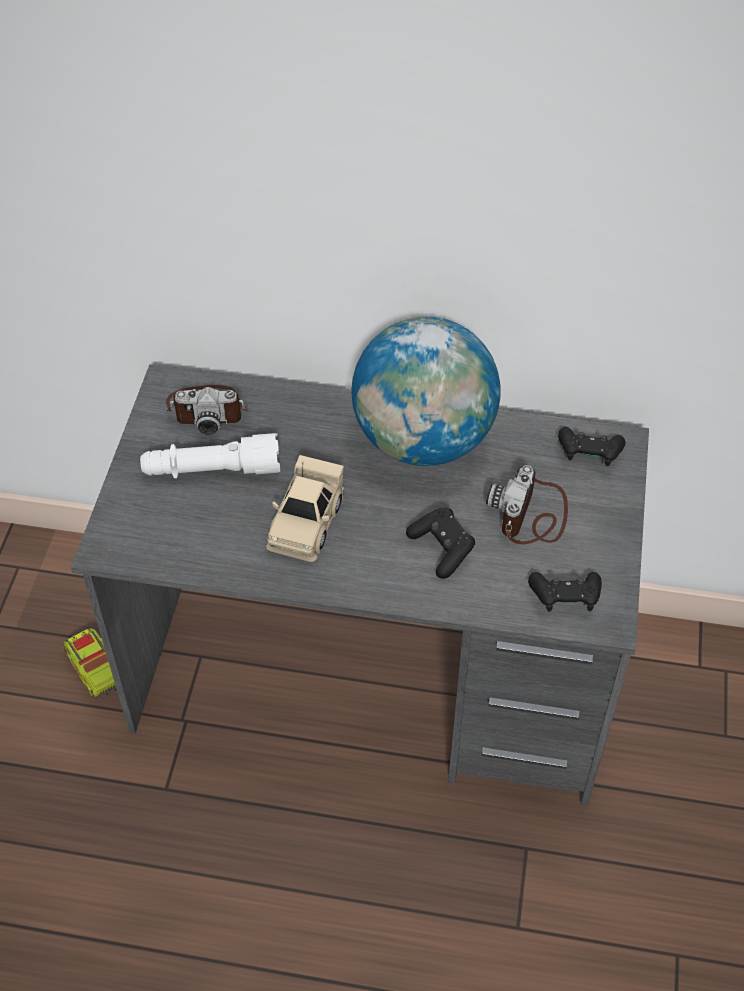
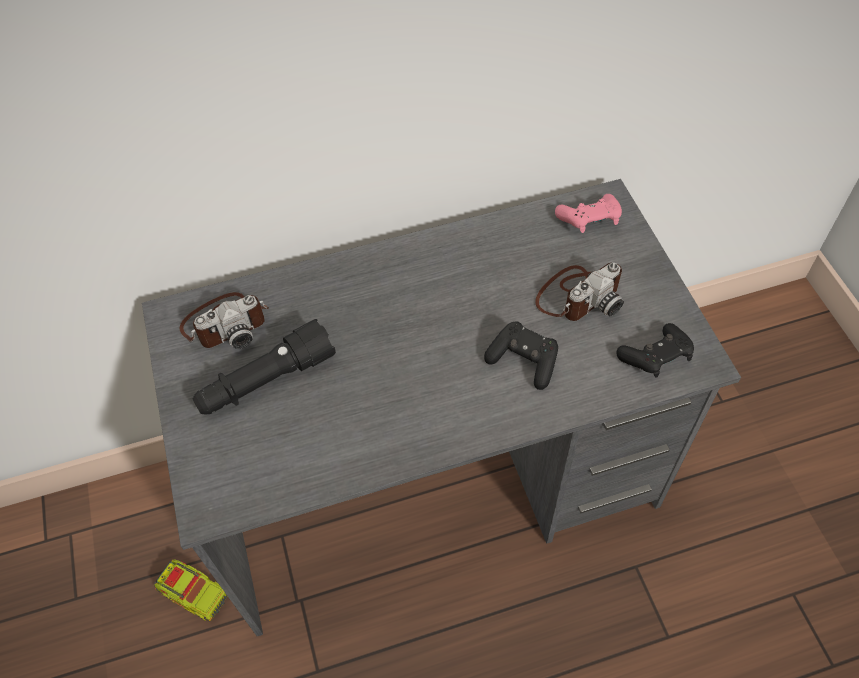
camera: 25 degrees left, 5 degrees up
(212, 470) = (266, 381): white flashlight -> black flashlight
(306, 522) = (386, 391): beige toy car -> none
(423, 440) = (443, 268): globe -> none
(531, 515) = (578, 295): camera -> camera turned 120 degrees counterclockwise
(589, 454) = (589, 221): black game controller -> pink game controller

